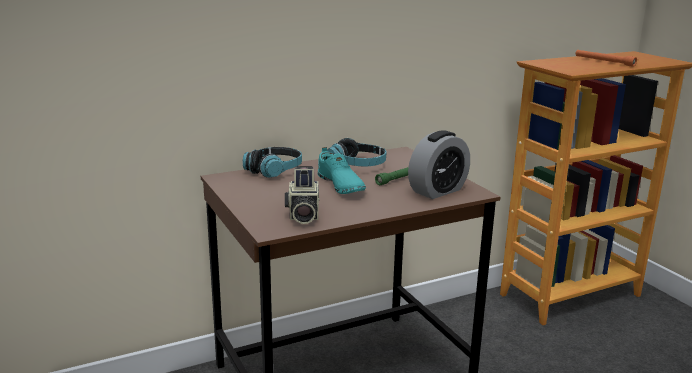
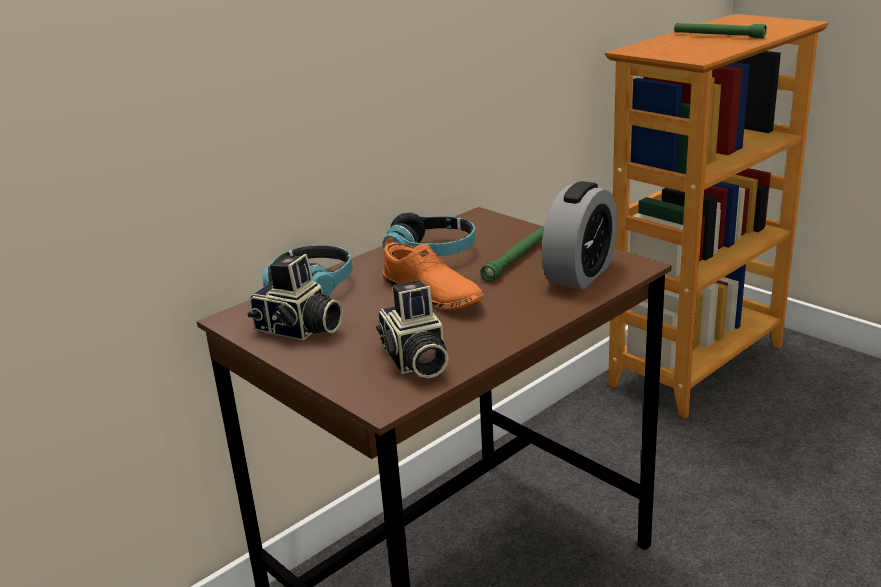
camera: 15 degrees left, 5 degrees up
(251, 189) = (298, 330): none -> camera
(340, 185) = (432, 294): turquoise shoe -> orange shoe
(604, 62) = (718, 36): orange flashlight -> green flashlight

